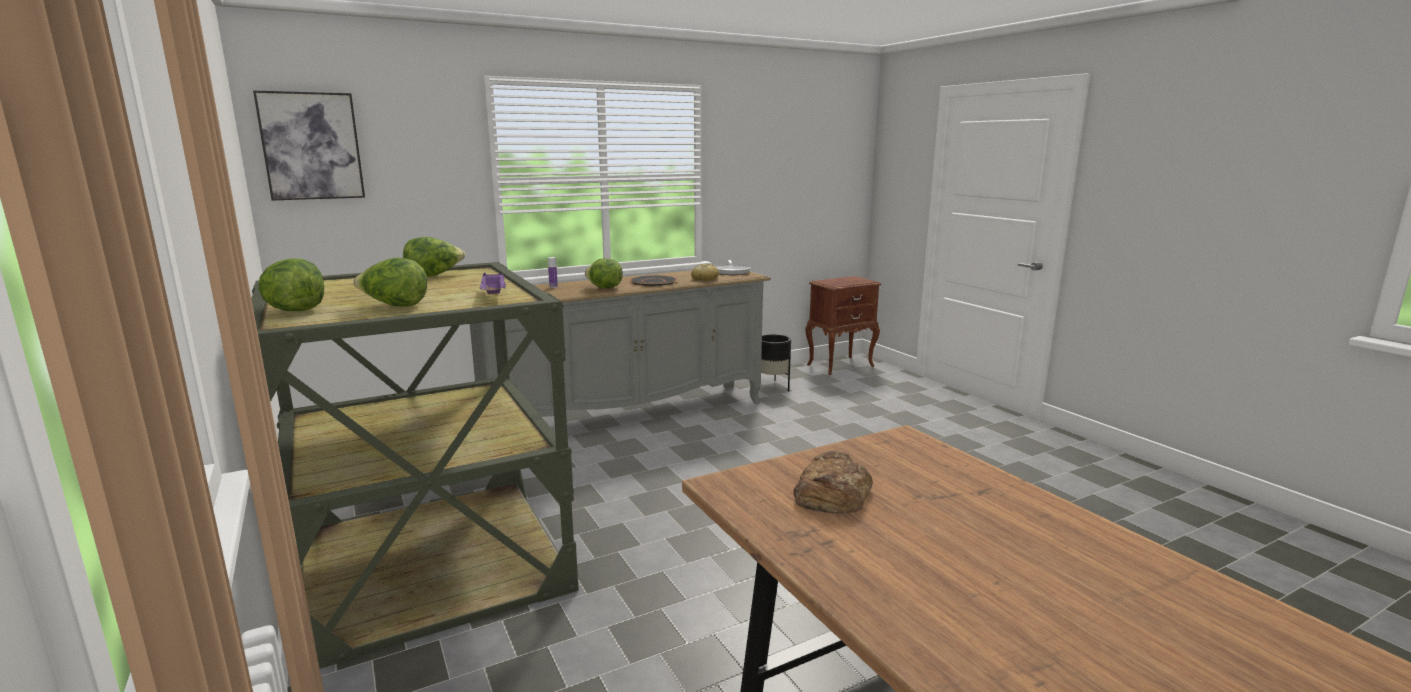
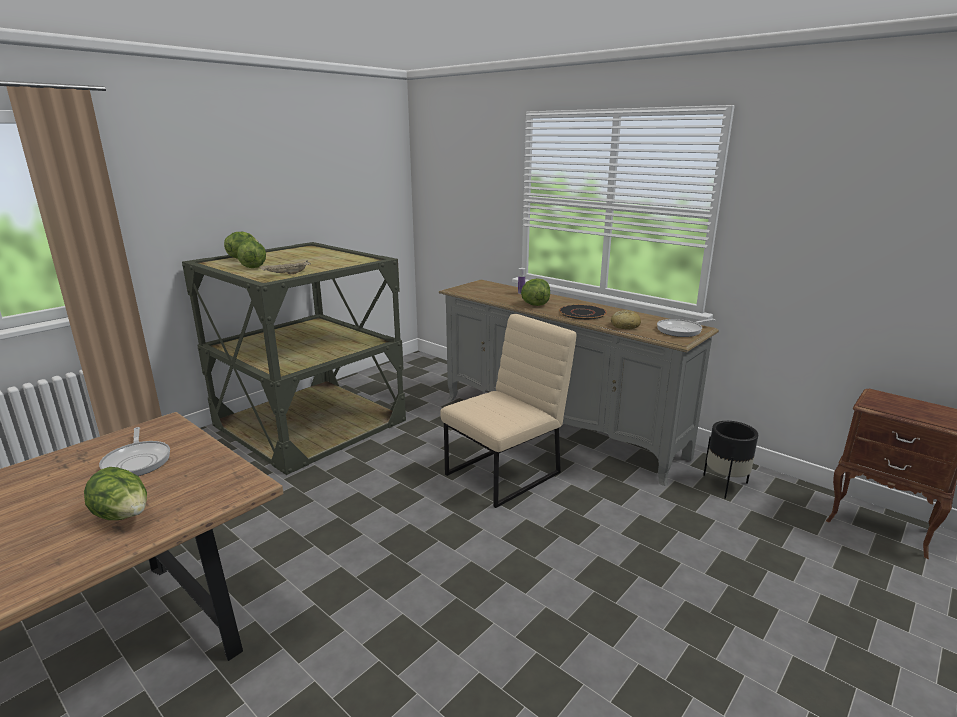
camera: 70 degrees right, 5 degrees up
(311, 146) = (435, 165): picture -> none
(434, 276) = (346, 258): lettuce -> lettuce (124, 516)
(494, 295) = (286, 274): purple tray -> beige tray
(692, 454) = (506, 472): none -> beige chair
(831, 493) = (137, 461): bread -> frying pan

